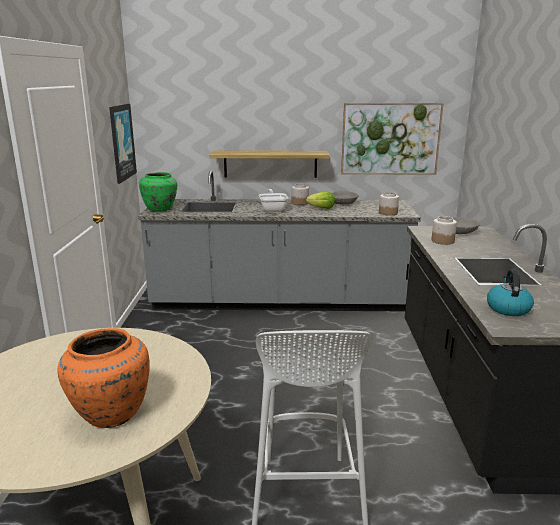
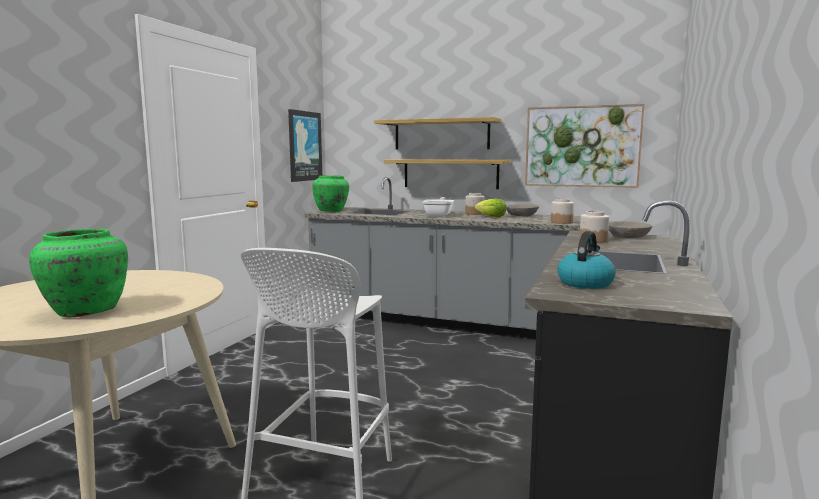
camera: 20 degrees right, 10 degrees down
(110, 412) = (86, 311): orange vase -> green vase
(260, 126) = (441, 134): none -> shelf

